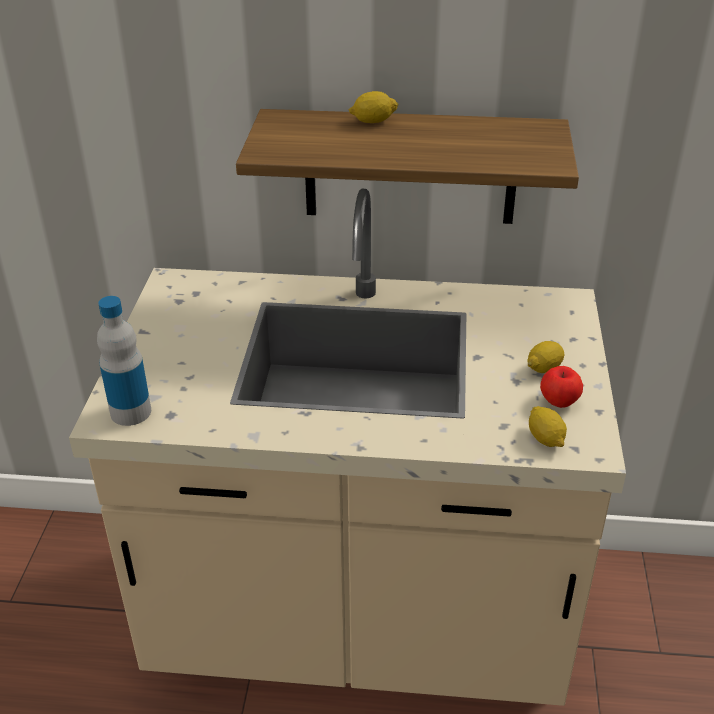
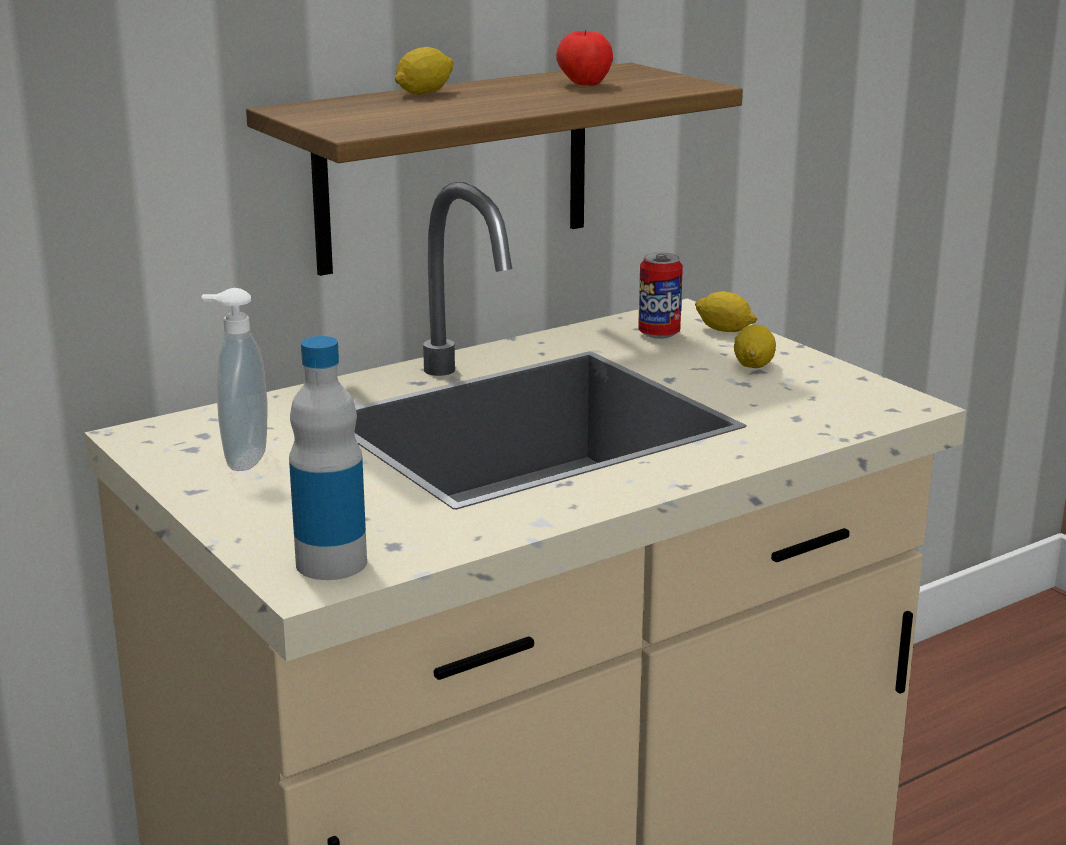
camera: 40 degrees left, 15 degrees down
(188, 319) = (242, 459): none -> soap dispenser
(527, 314) = (659, 333): none -> can
(545, 438) = (853, 412): lemon -> lemon (724, 330)
(559, 401) = (813, 383): apple -> apple (584, 84)

